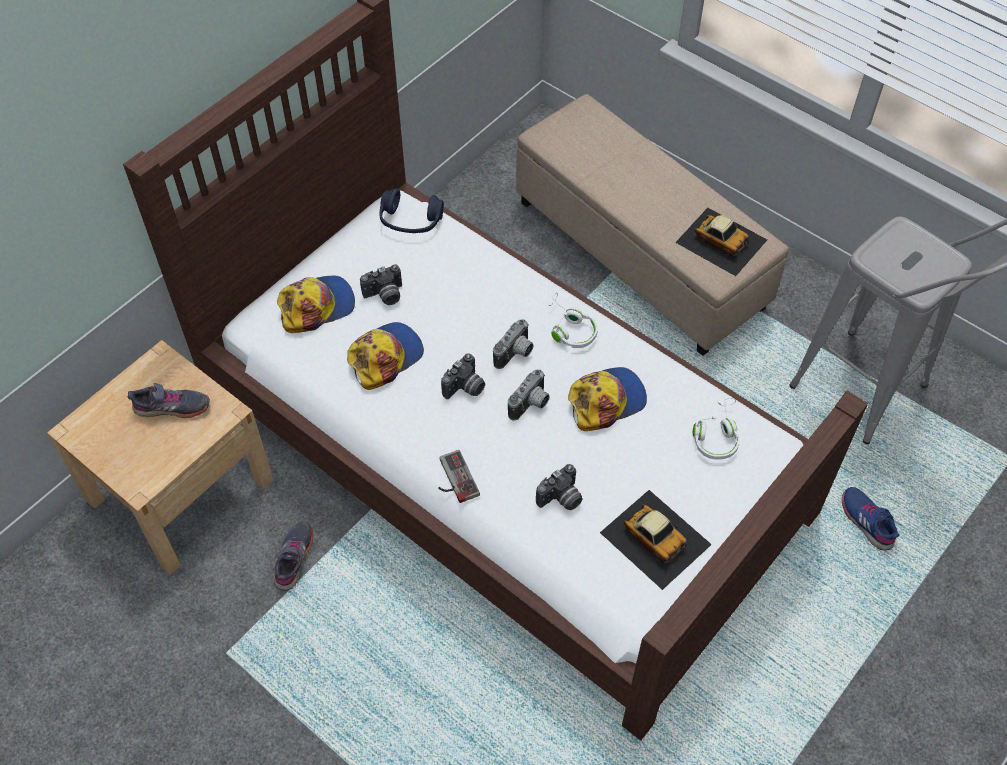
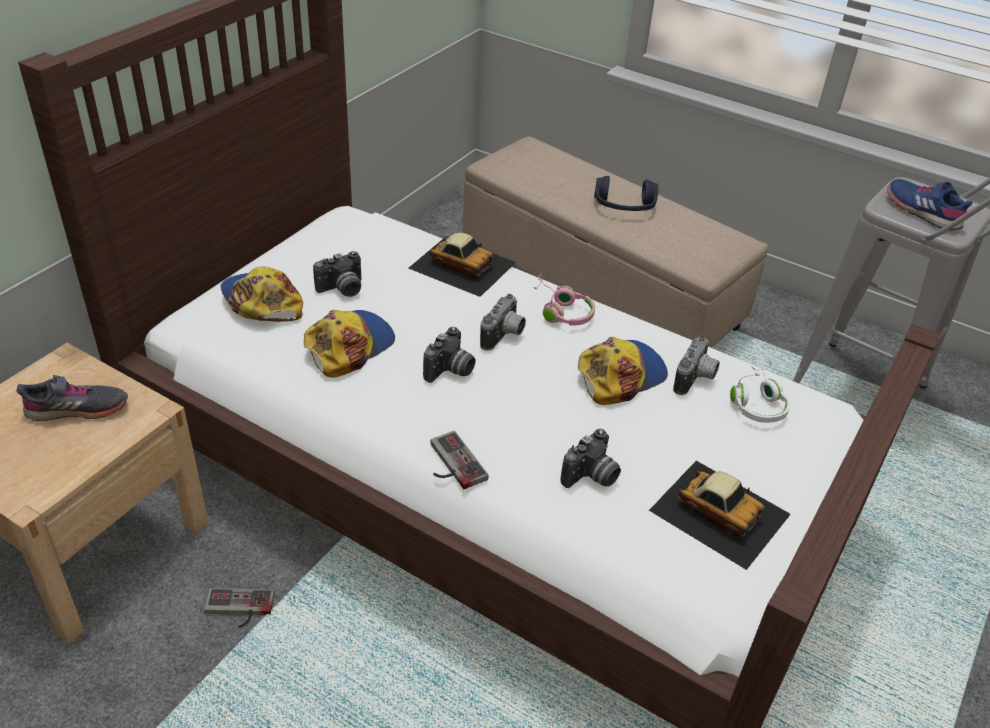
camera: 10 degrees left, 15 degrees down
(294, 558) = (238, 610): grey shoe -> game controller
(316, 306) = (261, 302): cap -> cap turned 90 degrees counterclockwise
(410, 221) = (364, 226): blue headphones -> blue headphones (624, 206)
(531, 405) = (533, 383): camera -> camera (696, 380)
(569, 328) = (561, 311): white headphones -> pink headphones
(721, 240) = (698, 240): toy car -> toy car (462, 264)
(867, 521) = (914, 518): blue shoe -> blue shoe (923, 211)

